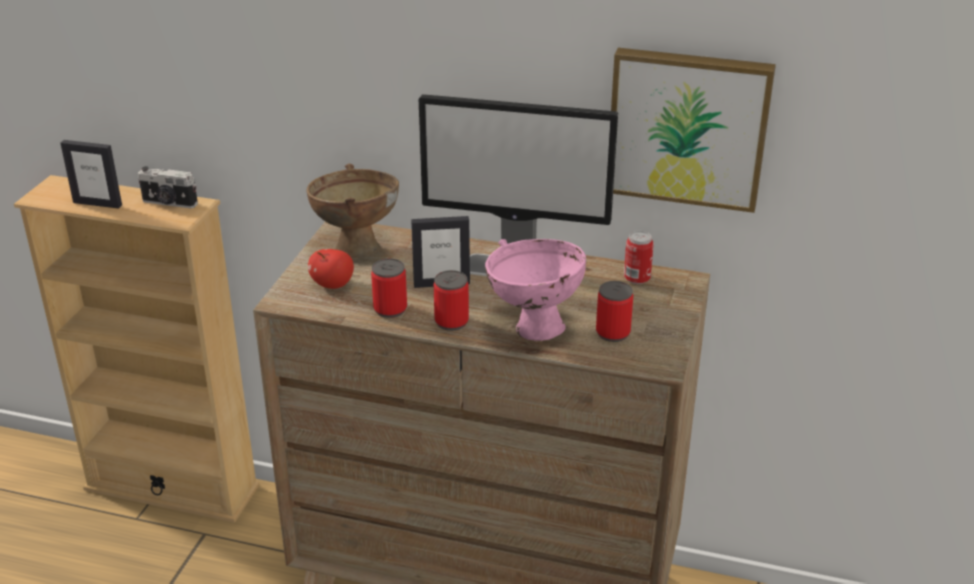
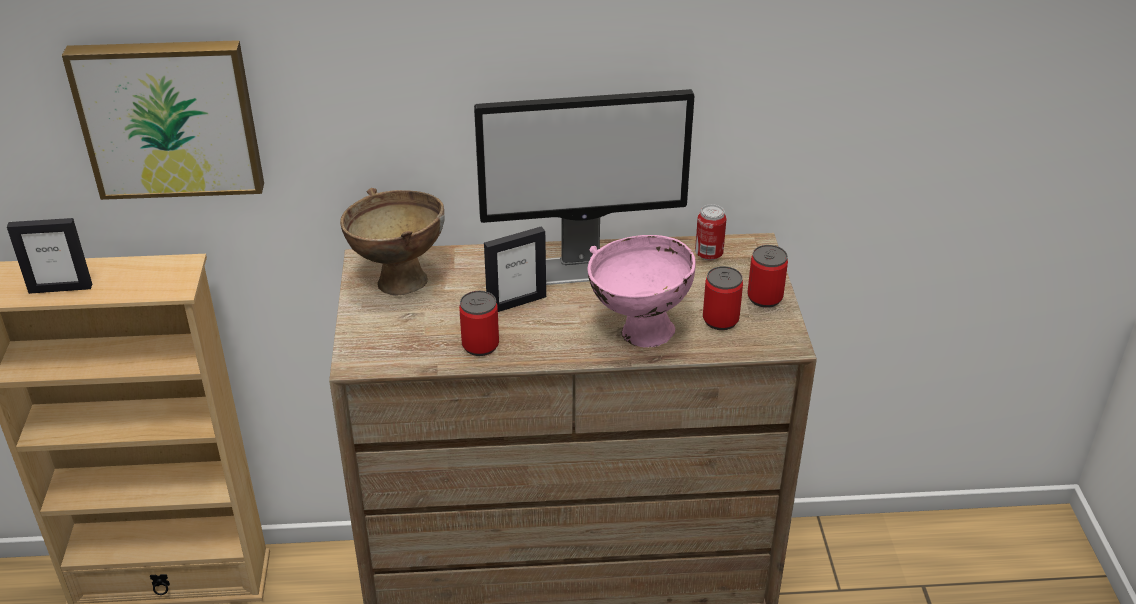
camera: 20 degrees left, 5 degrees up
(169, 203) = (149, 270): camera -> none
(332, 284) = (400, 330): apple -> none
(451, 322) = (553, 345): can -> can (764, 297)
(688, 127) = (746, 89): picture -> picture (169, 117)

